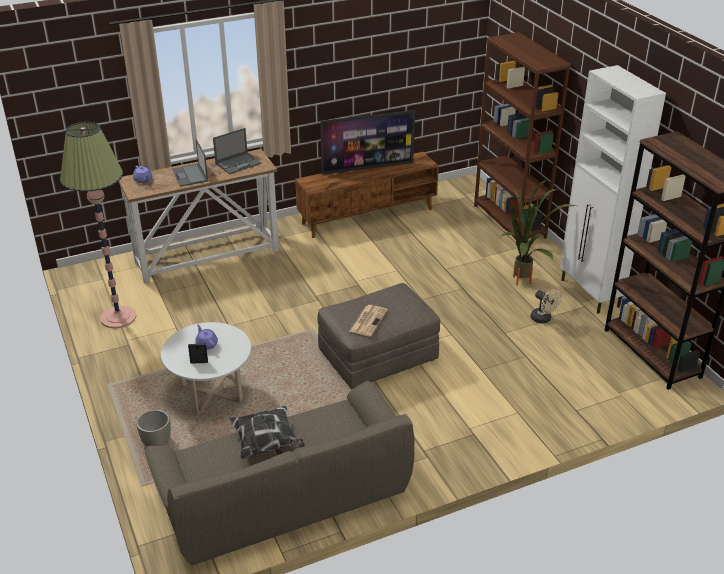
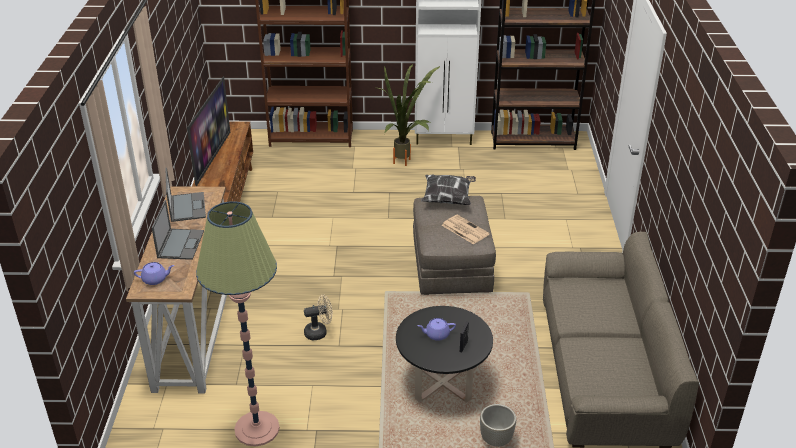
camera: 65 degrees left, 0 degrees up
(190, 175) = (180, 244): laptop -> laptop turned 90 degrees counterclockwise
(211, 393) = (442, 383): white coffee table -> black coffee table
(267, 443) = (588, 337): pillow -> pillow (448, 198)
(543, 319) = (461, 169): beige fan -> beige fan (319, 332)

